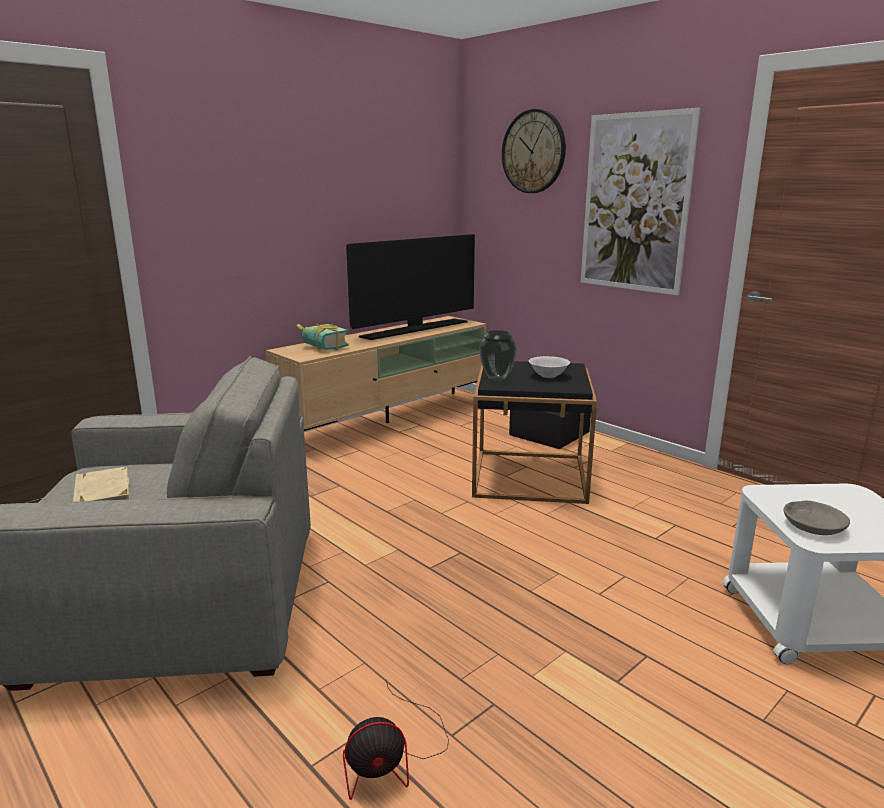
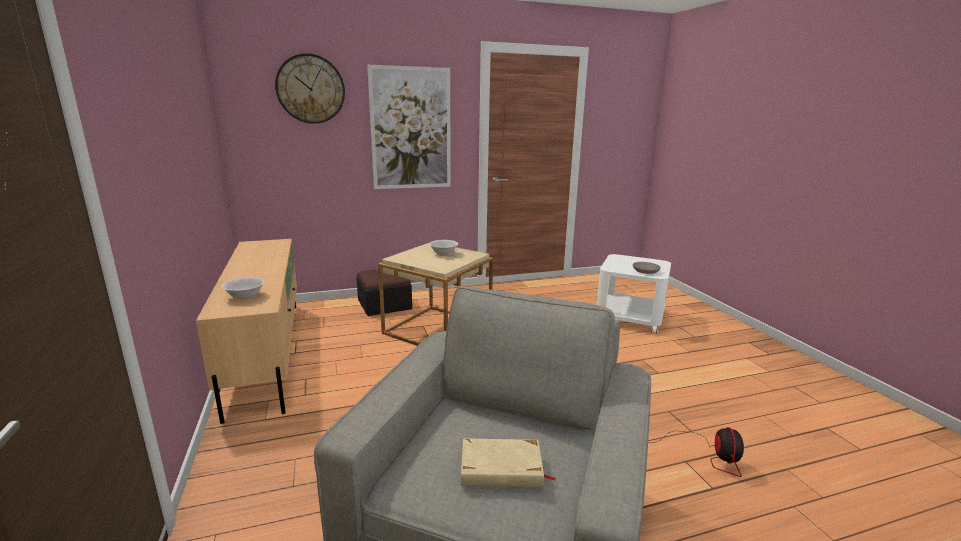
camera: 65 degrees left, 0 degrees up
(321, 348) = (245, 297): book -> white bowl
(415, 329) = (259, 258): television -> none
(496, 378) = (429, 265): vase -> none
(529, 476) = (437, 329): black side table -> beige side table

